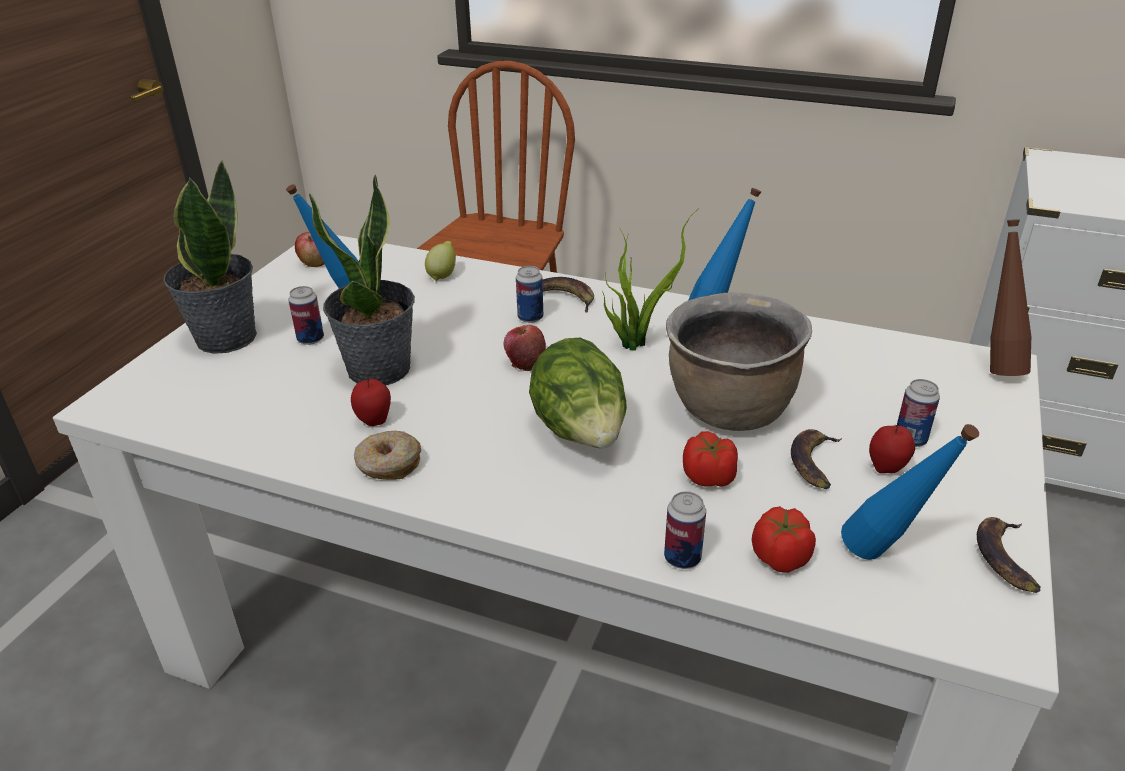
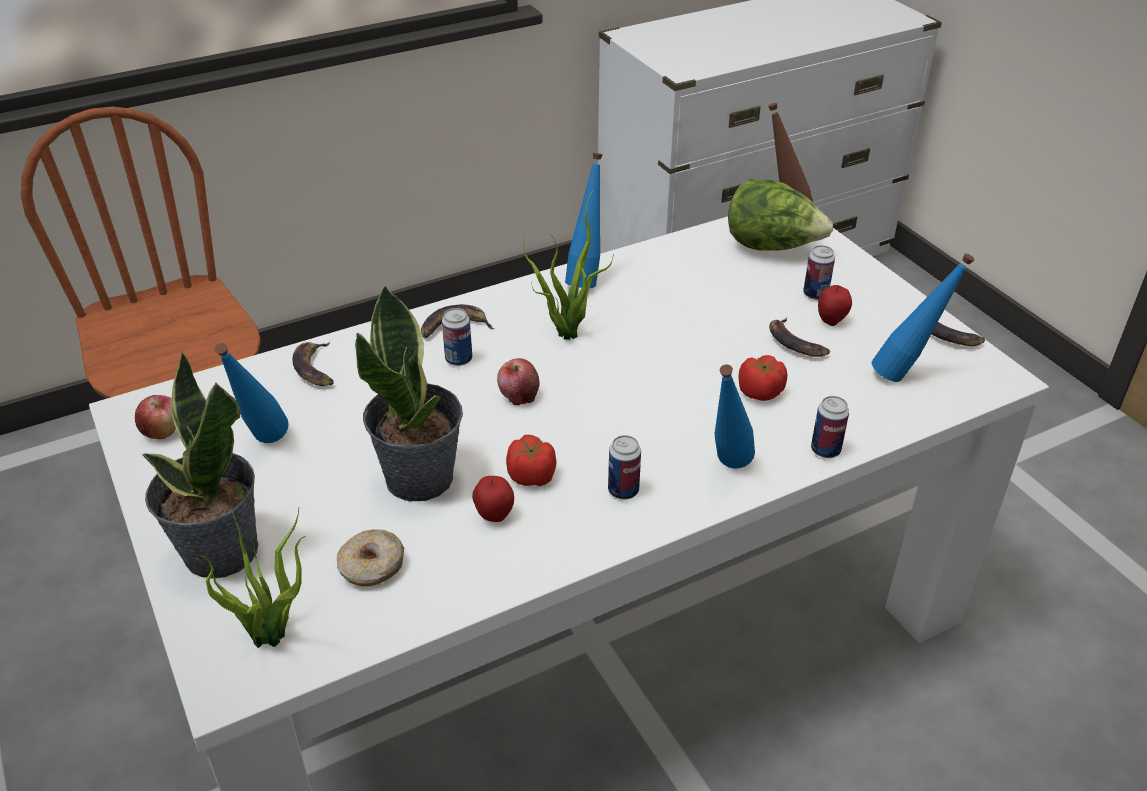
camera: 50 degrees left, 5 degrees up
(165, 396) = (274, 635): none -> potted plant
(310, 339) = (308, 496): can -> can (623, 490)
(388, 464) = (566, 535): donut -> donut (372, 567)
(442, 275) = (316, 368): lemon -> banana
(572, 509) = (726, 470): none -> blue bottle
(581, 433) = (646, 419): lettuce -> lettuce (772, 247)
(729, 410) = (701, 341): brown cooking pot -> none
(780, 557) = (865, 411): tomato -> tomato (532, 476)

